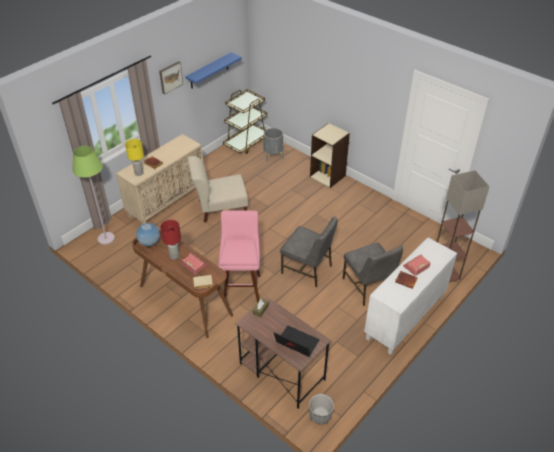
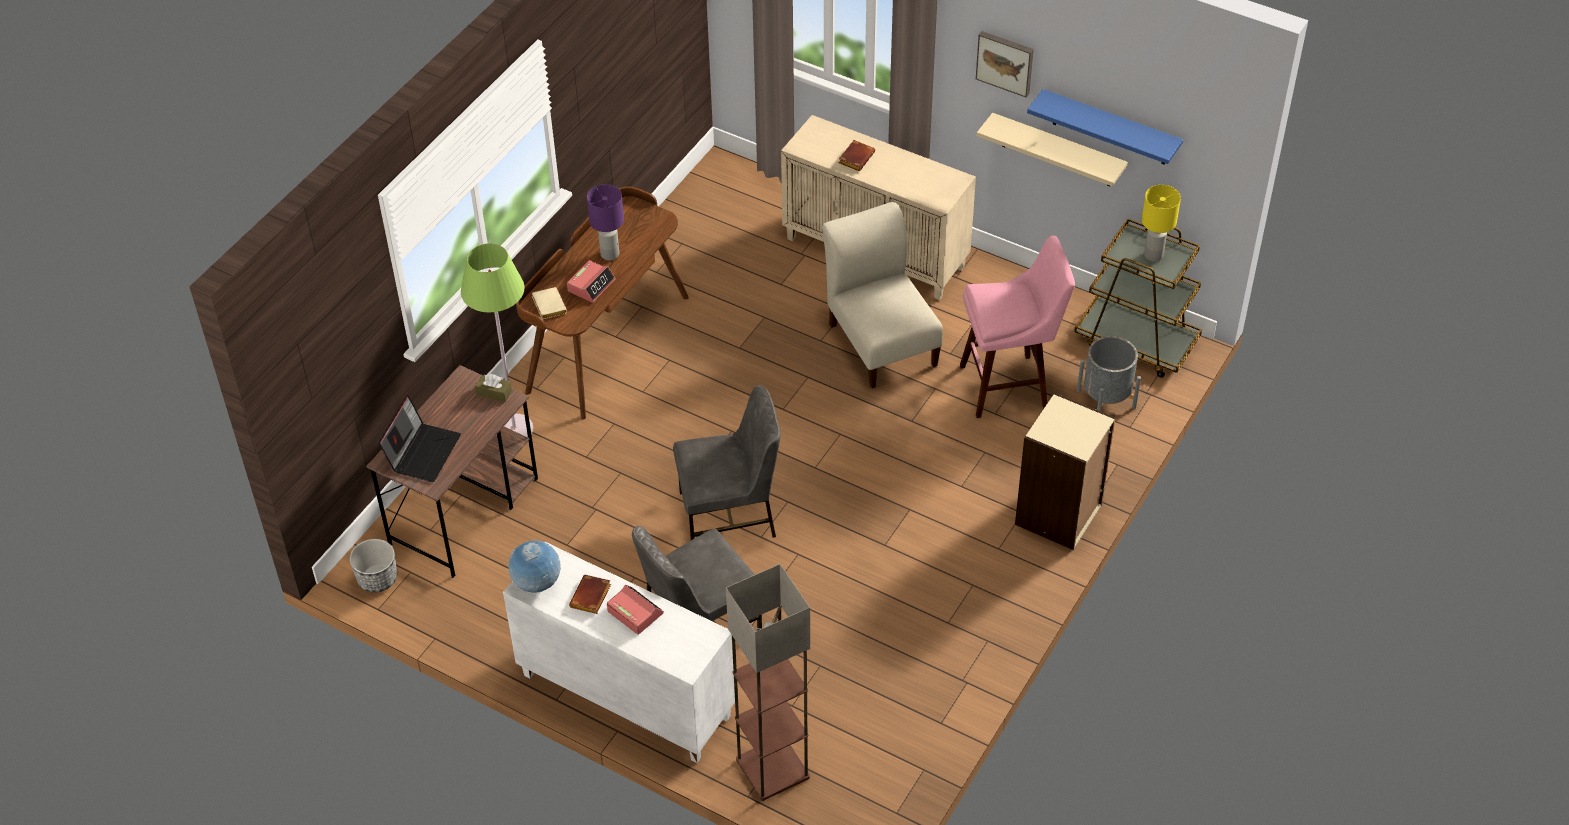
camera: 80 degrees right, 5 degrees up
(106, 238) = (743, 194): green floor lamp -> green floor lamp (514, 429)
(138, 173) = (820, 145): yellow table lamp -> yellow table lamp (1153, 255)
(149, 243) = (635, 214): globe -> globe (537, 584)
(174, 256) = (609, 254): red table lamp -> purple table lamp
(195, 99) = (1057, 151): none -> beige shelf
(242, 286) = (661, 418): pink stool -> pink stool (1010, 385)
(307, 269) = (729, 516): grey chair -> grey chair turned 120 degrees counterclockwise

